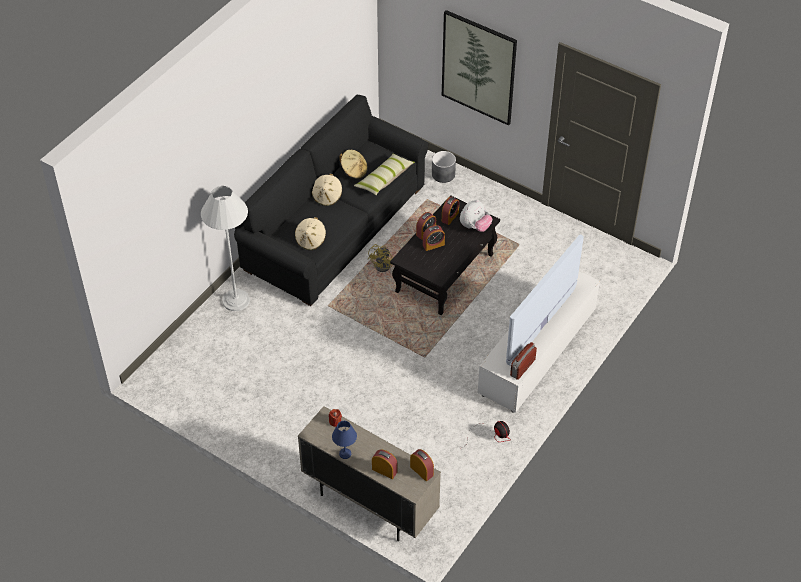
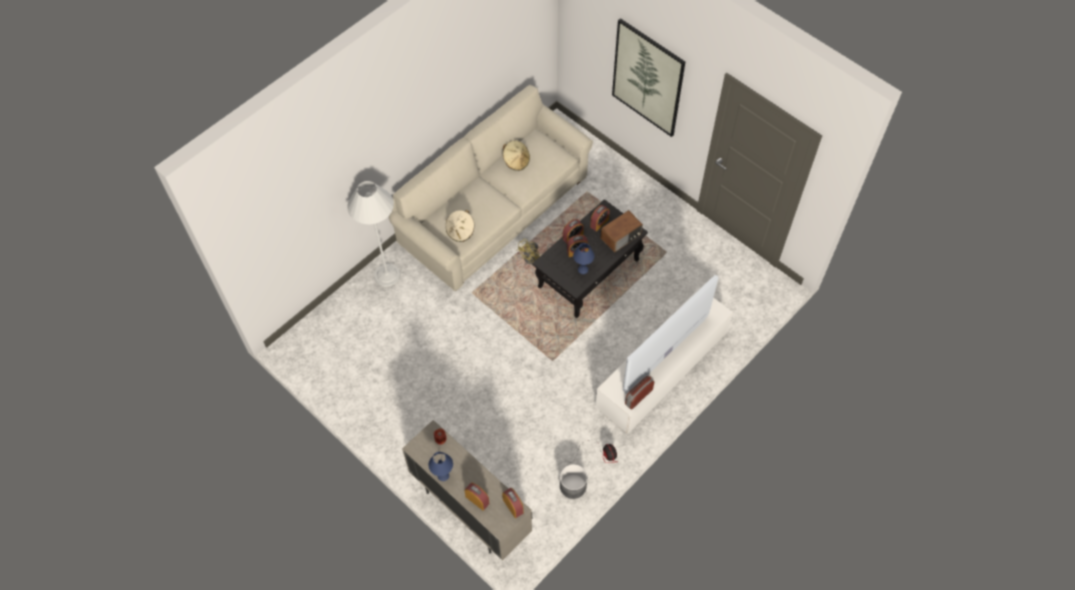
camera: 10 degrees right, 10 degrees up
(327, 197) = (485, 186): beige hat -> none
(334, 227) = (493, 210): black sofa -> beige sofa
(384, 179) = (544, 173): pillow -> none
(442, 260) = (583, 269): none -> blue table lamp
(443, 174) = (607, 167): grey planter -> grey planter (572, 486)
(475, 227) = (621, 237): plush toy -> radio

